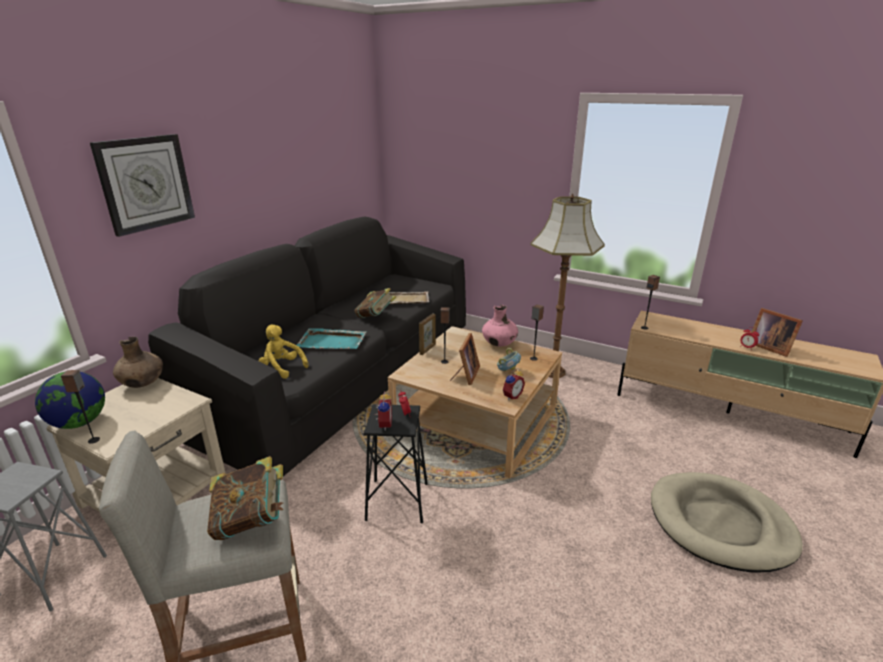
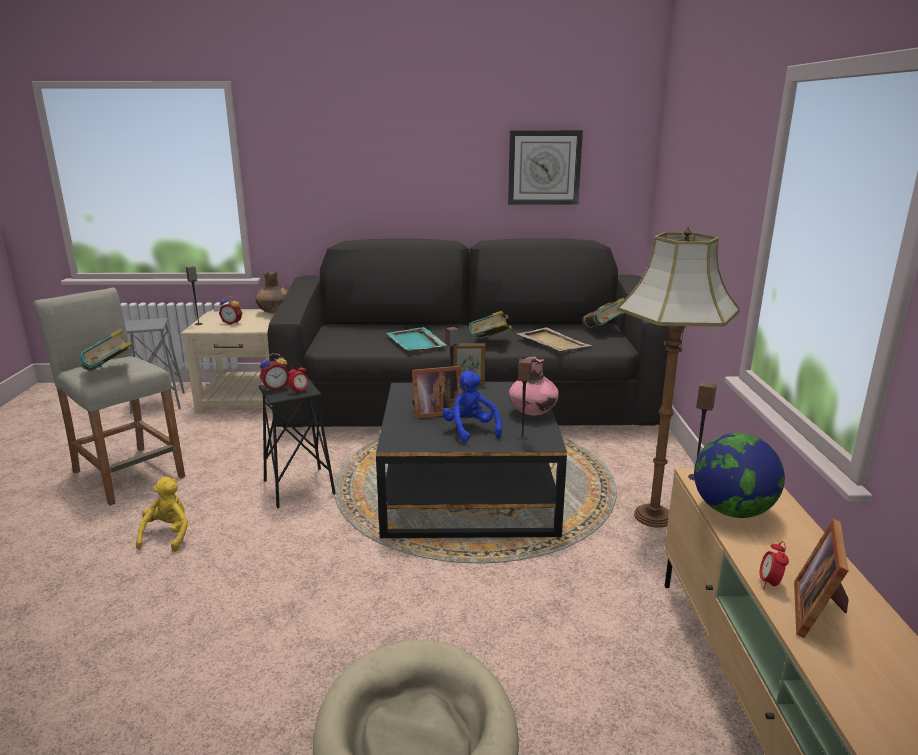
camera: 60 degrees right, 5 degrees down
(79, 423) = (215, 315): globe -> globe (732, 511)
(145, 183) = (321, 153): wall clock -> wall clock (544, 167)
(282, 368) = (349, 341): yellow plush toy -> yellow plush toy (168, 535)
(402, 280) = (603, 330): none -> book
(476, 421) = (468, 492): beige coffee table -> black coffee table
(508, 371) = (470, 430): bowl -> blue plush toy
(511, 396) = (415, 443): alarm clock -> alarm clock (232, 323)

